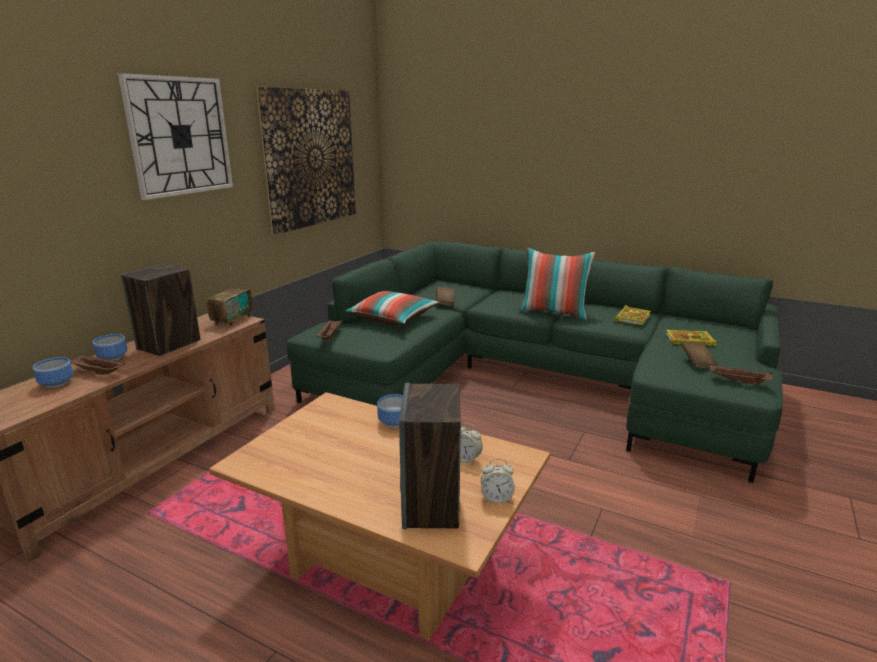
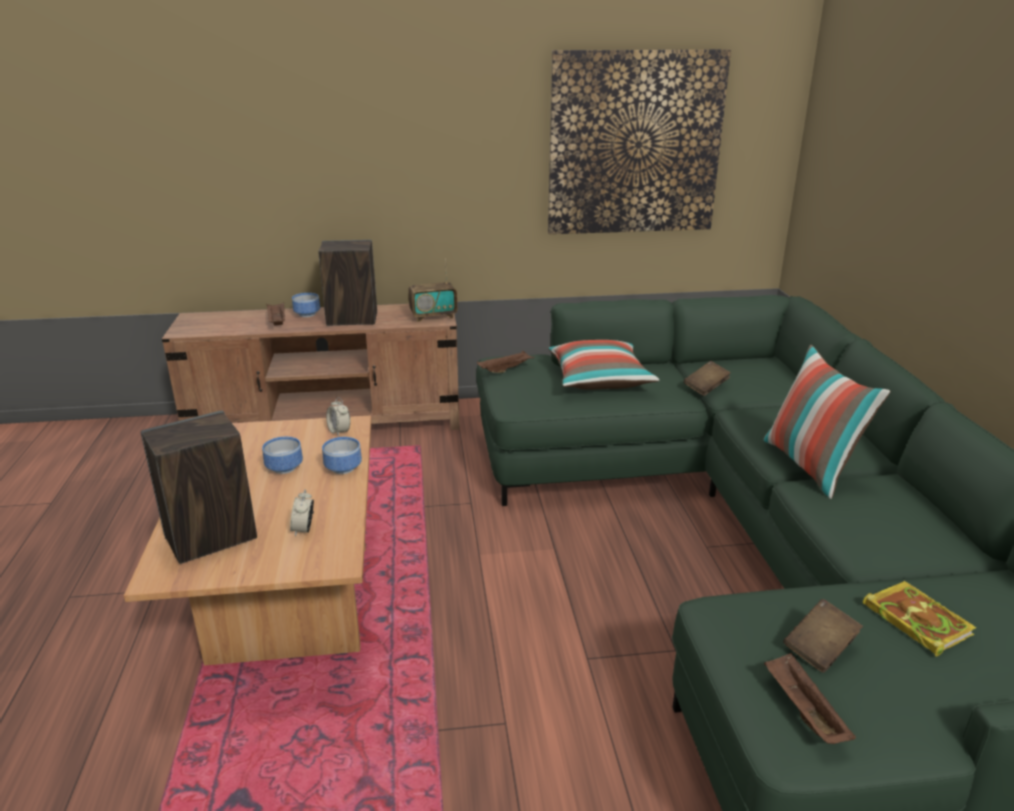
camera: 55 degrees right, 5 degrees up
(55, 383) = (247, 319): bowl -> bowl (283, 467)
(180, 136) = (430, 108): wall clock -> none
(496, 498) = (243, 570): alarm clock -> alarm clock (339, 431)
(632, 317) = (909, 536): book -> none

